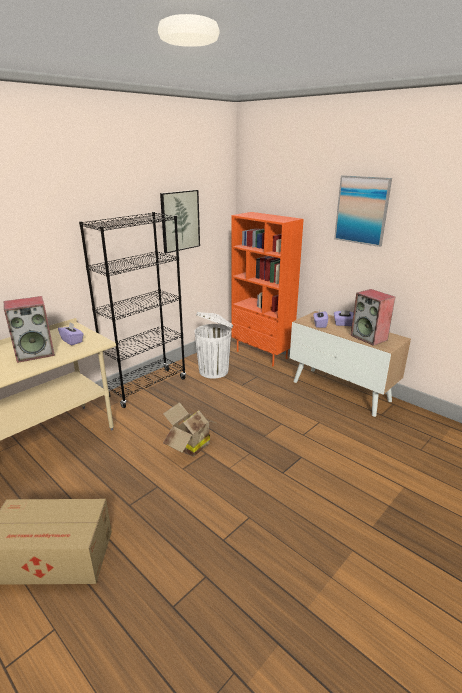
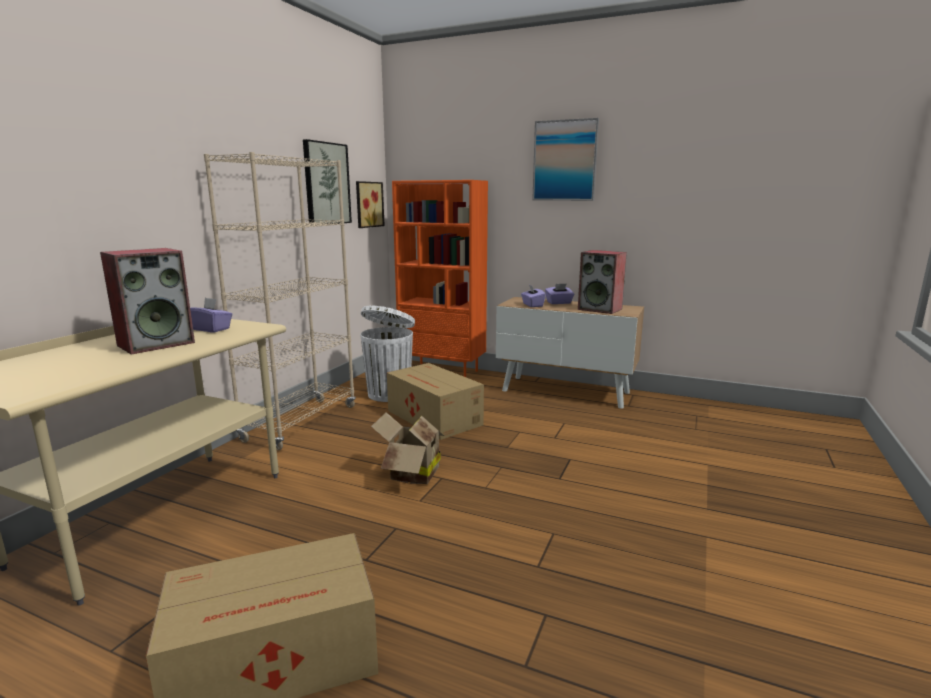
camera: 20 degrees left, 10 degrees down
(147, 387) = (301, 423): black bookcase -> beige bookcase
(217, 229) = (368, 204): none -> picture
(231, 399) = (434, 418): none -> cardboard box

